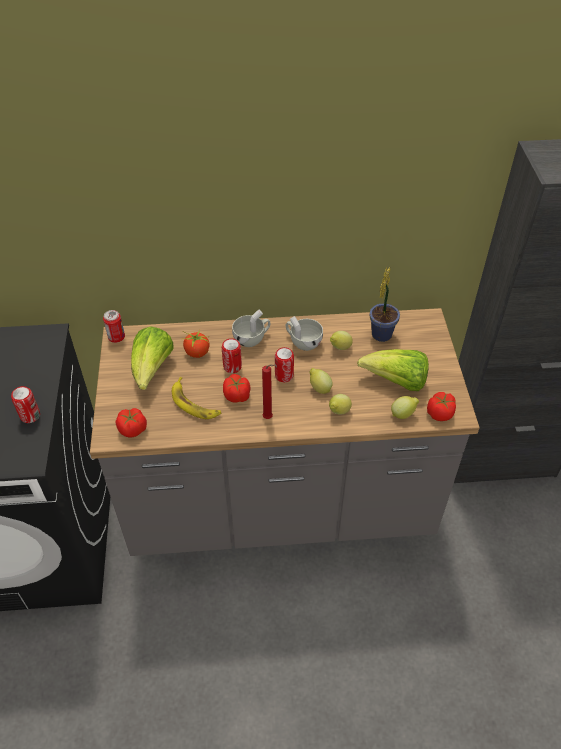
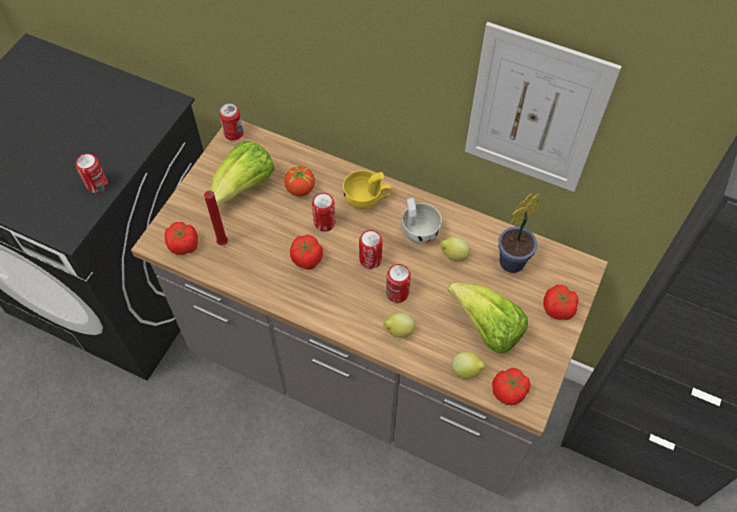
camera: 30 degrees right, 10 degrees up
(194, 403) = (260, 246): banana -> none
(252, 338) = (367, 199): white cup -> yellow cup
(269, 418) = (321, 301): red candle -> red candle (223, 244)
(319, 388) = (397, 293): lemon -> can
(366, 207) = (535, 112): none -> picture
(432, 349) = (558, 309): none -> tomato

